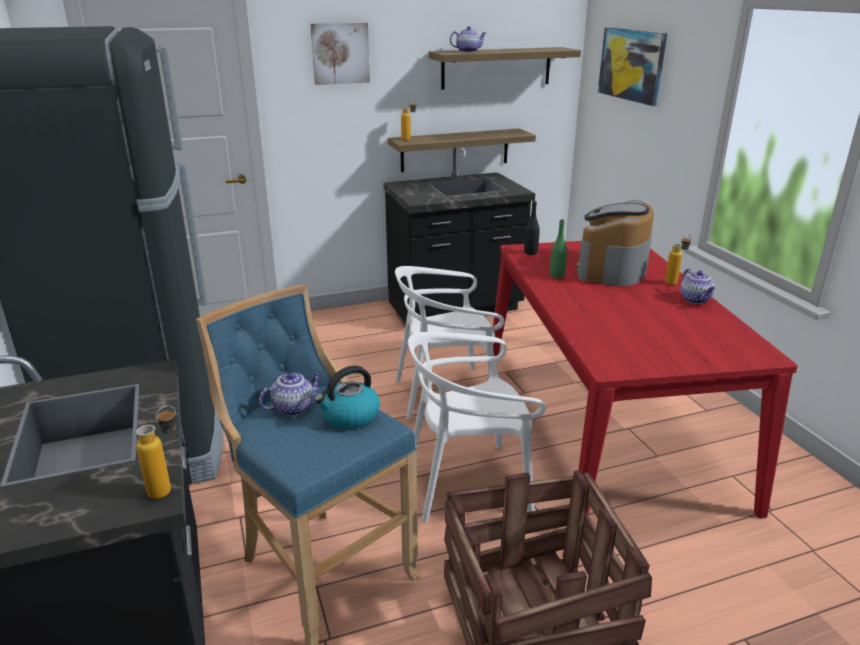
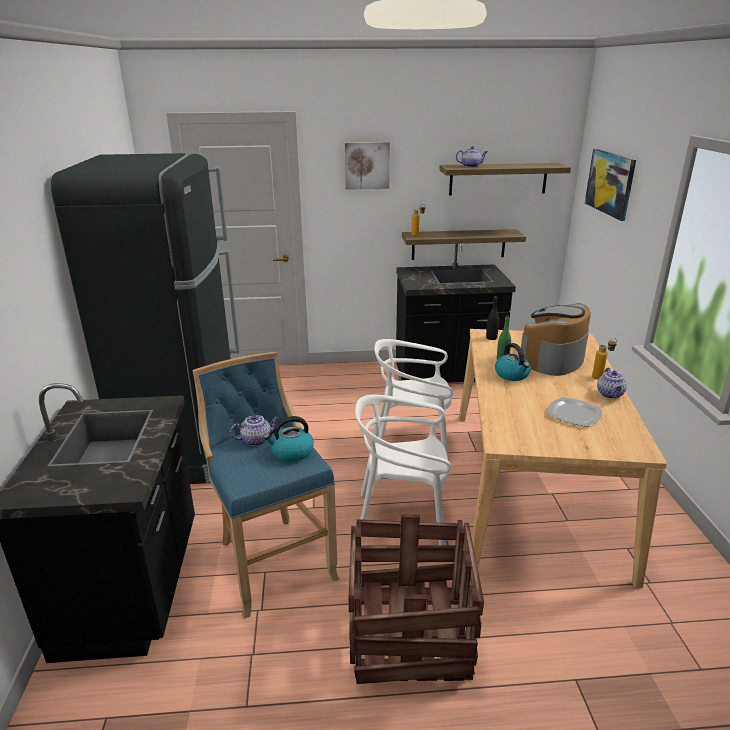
camera: 15 degrees right, 0 degrees up
(168, 488) = (140, 483): bottle -> none
(577, 290) = (512, 375): none -> kettle
(604, 423) = (532, 486): red dining table -> beige dining table
(669, 325) = (573, 413): none -> plate

